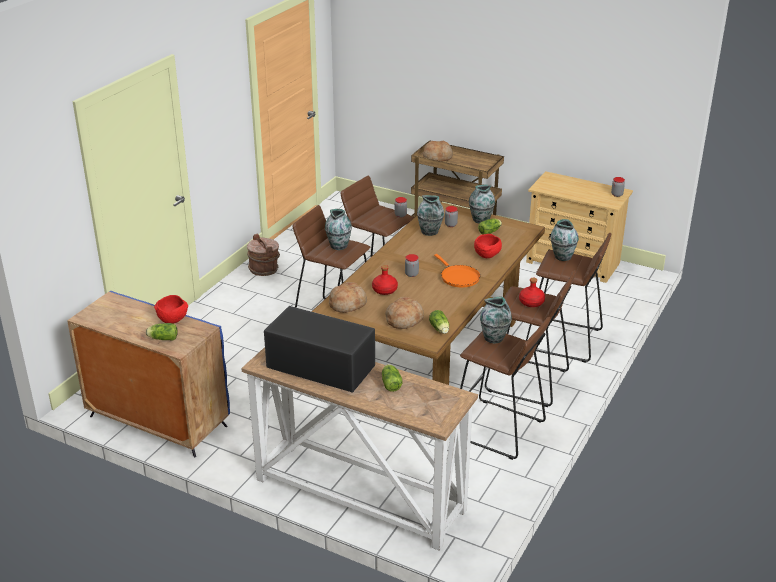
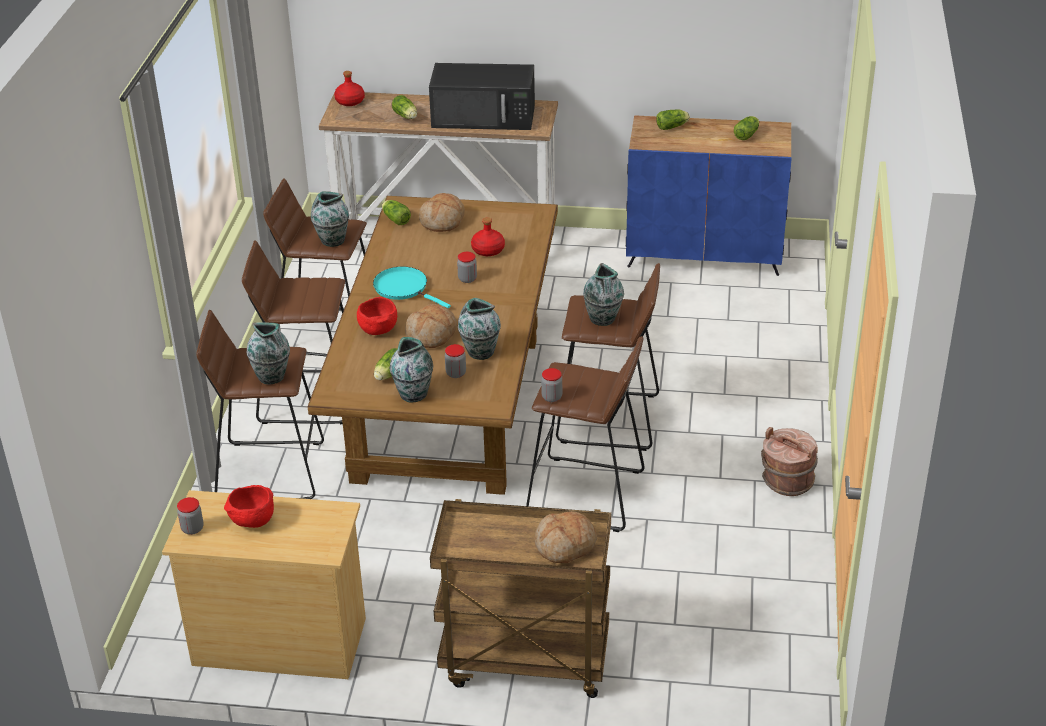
camera: 160 degrees right, 5 degrees up
(115, 317) = (747, 134): none -> lettuce
(173, 320) = (683, 144): red bowl -> red bowl (252, 522)
(347, 304) = (520, 224): bread -> bread (432, 335)
(458, 277) = (404, 288): orange frying pan -> turquoise frying pan
(531, 302) = (300, 295): red bottle -> red bottle (350, 101)

